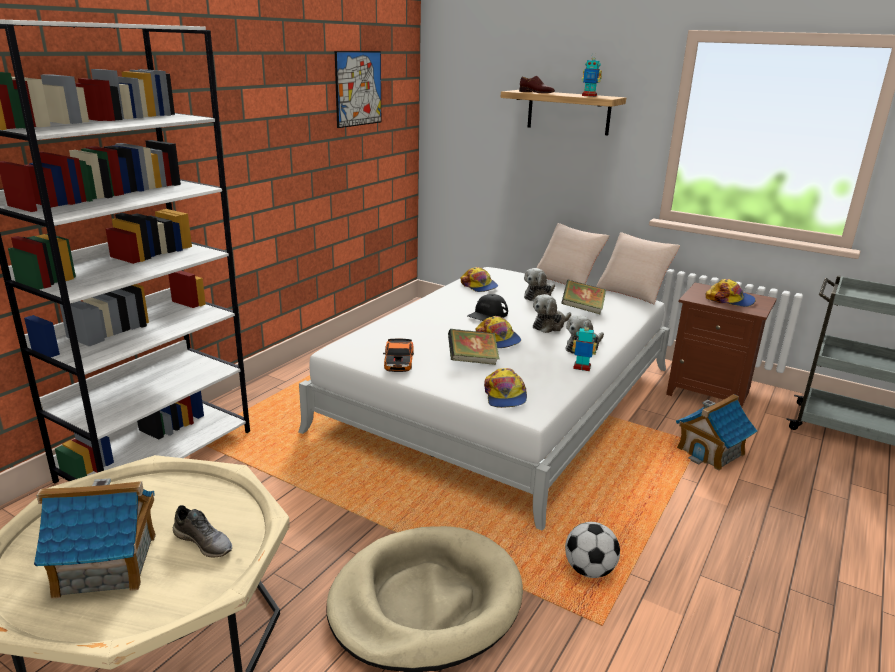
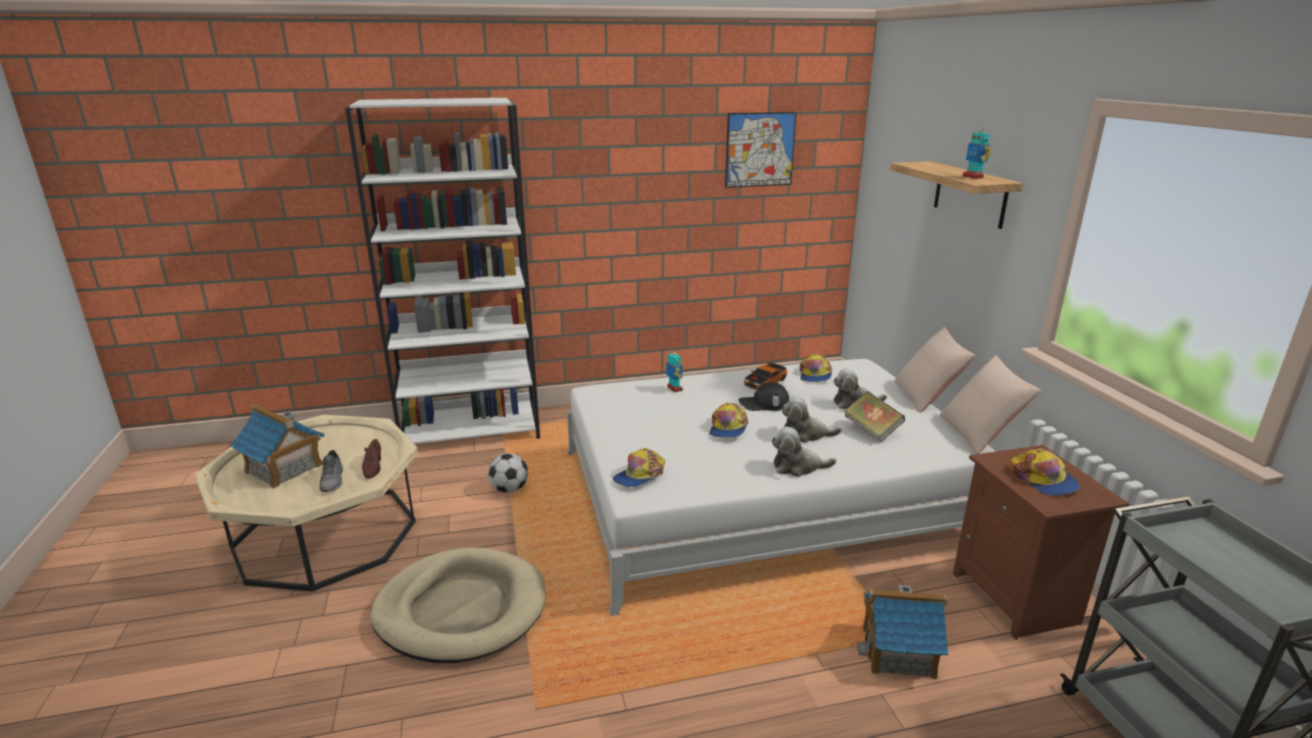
camera: 45 degrees right, 0 degrees up
(399, 361) = (618, 415): toy car -> toy car (765, 382)
(472, 361) = (672, 437): book -> none
(536, 92) = (924, 167): brown shoe -> brown shoe (372, 467)
(582, 368) = (755, 483): toy robot -> toy robot (674, 389)
(589, 570) = (595, 667): football -> football (509, 489)

